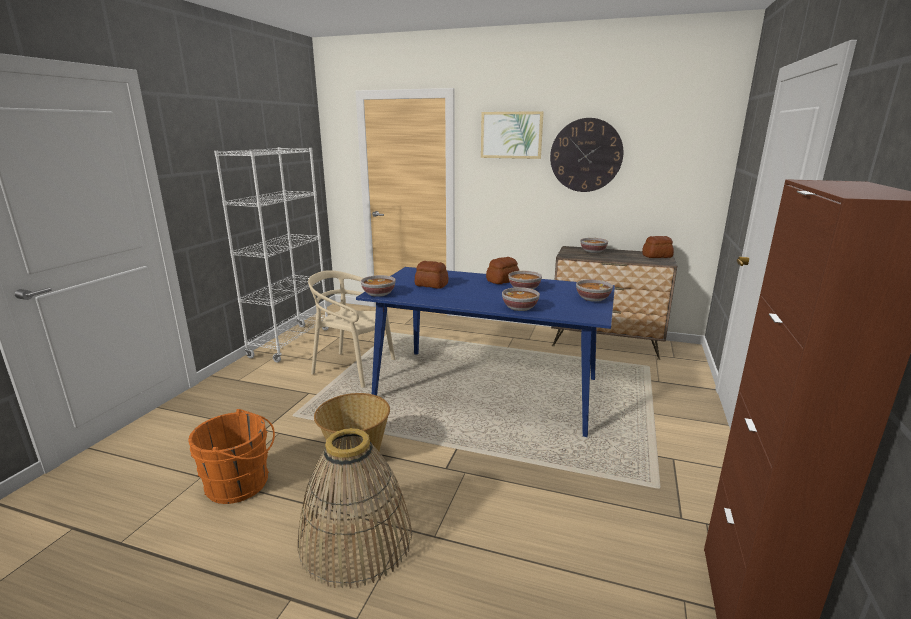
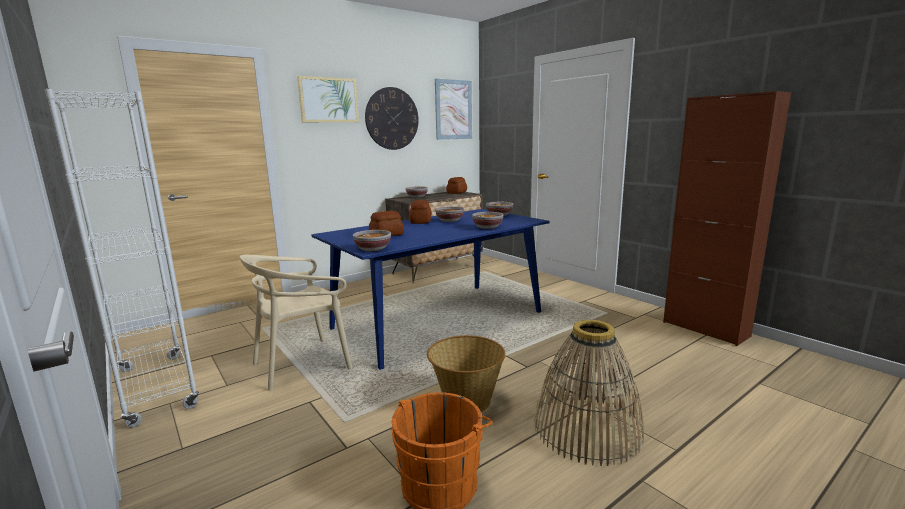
camera: 55 degrees left, 5 degrees down
(687, 144) = (453, 110): none -> picture

